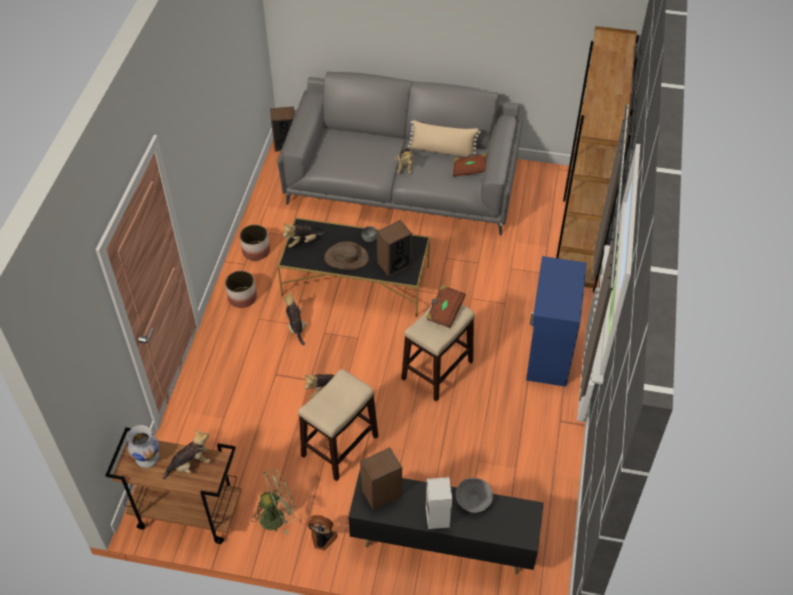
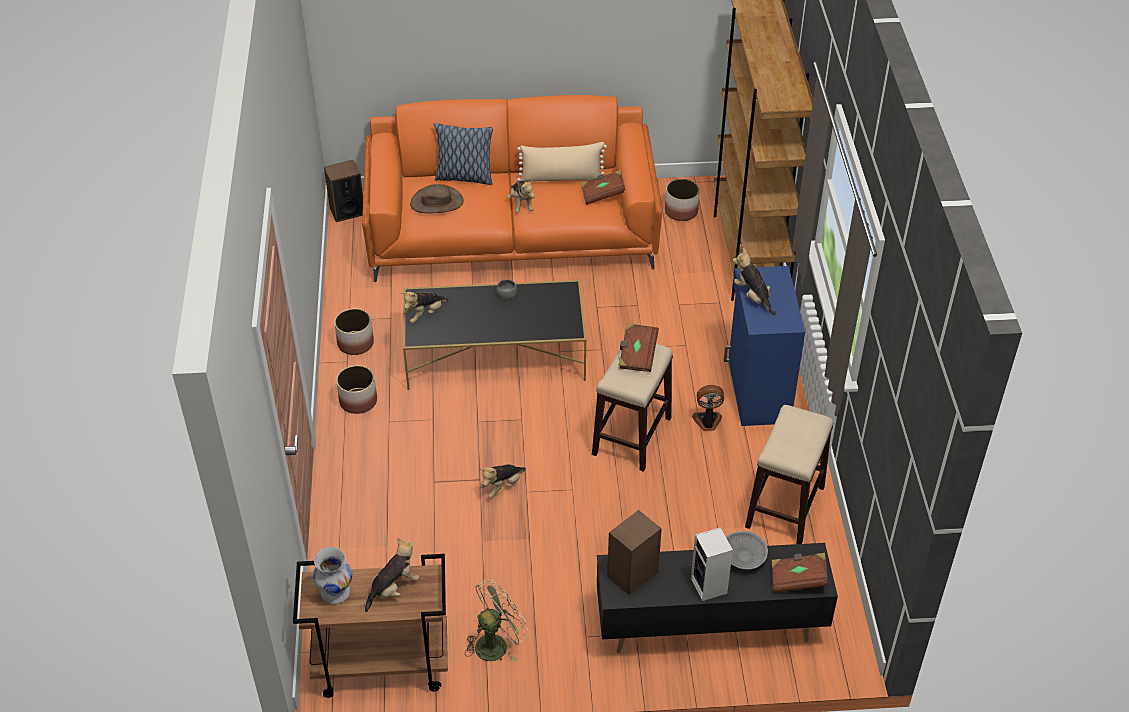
camera: 15 degrees left, 5 degrees down
(296, 327) = (439, 422): plush toy -> plush toy (753, 297)
(322, 539) = (562, 656): fan -> fan (707, 422)
(340, 445) = (545, 546): stool -> stool (785, 506)
(346, 258) = (486, 323): brown hat -> brown hat (437, 202)
(368, 136) = (464, 177): none -> pillow
(394, 264) = (547, 319): speaker -> none
(403, 184) = (513, 232): grey sofa -> orange sofa
(510, 529) = (798, 579): none -> brown book
(539, 191) = (681, 211): none -> planter

